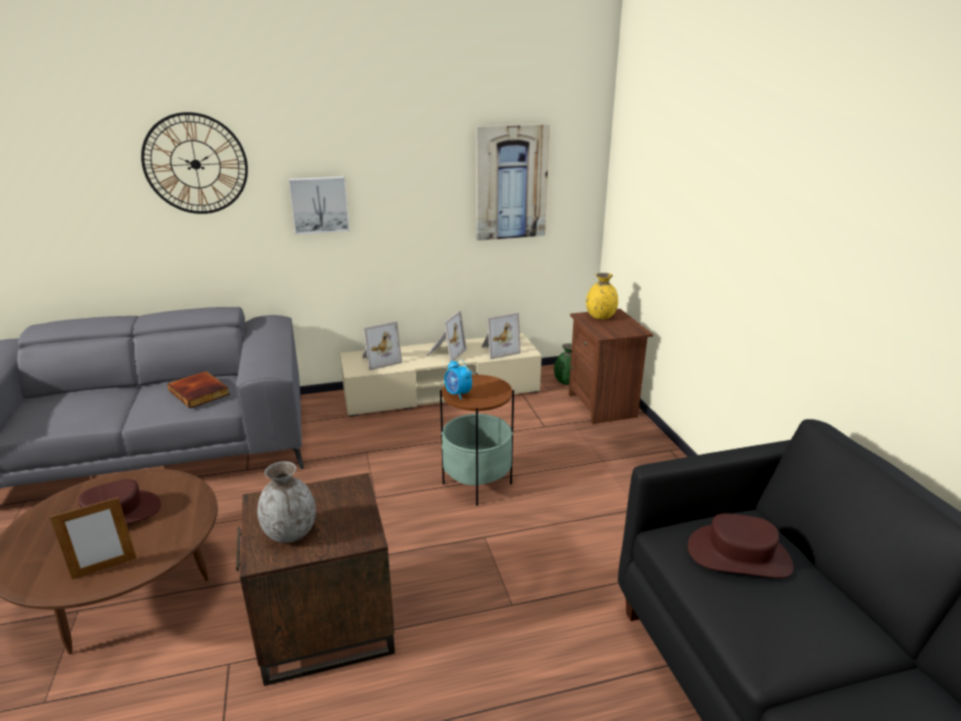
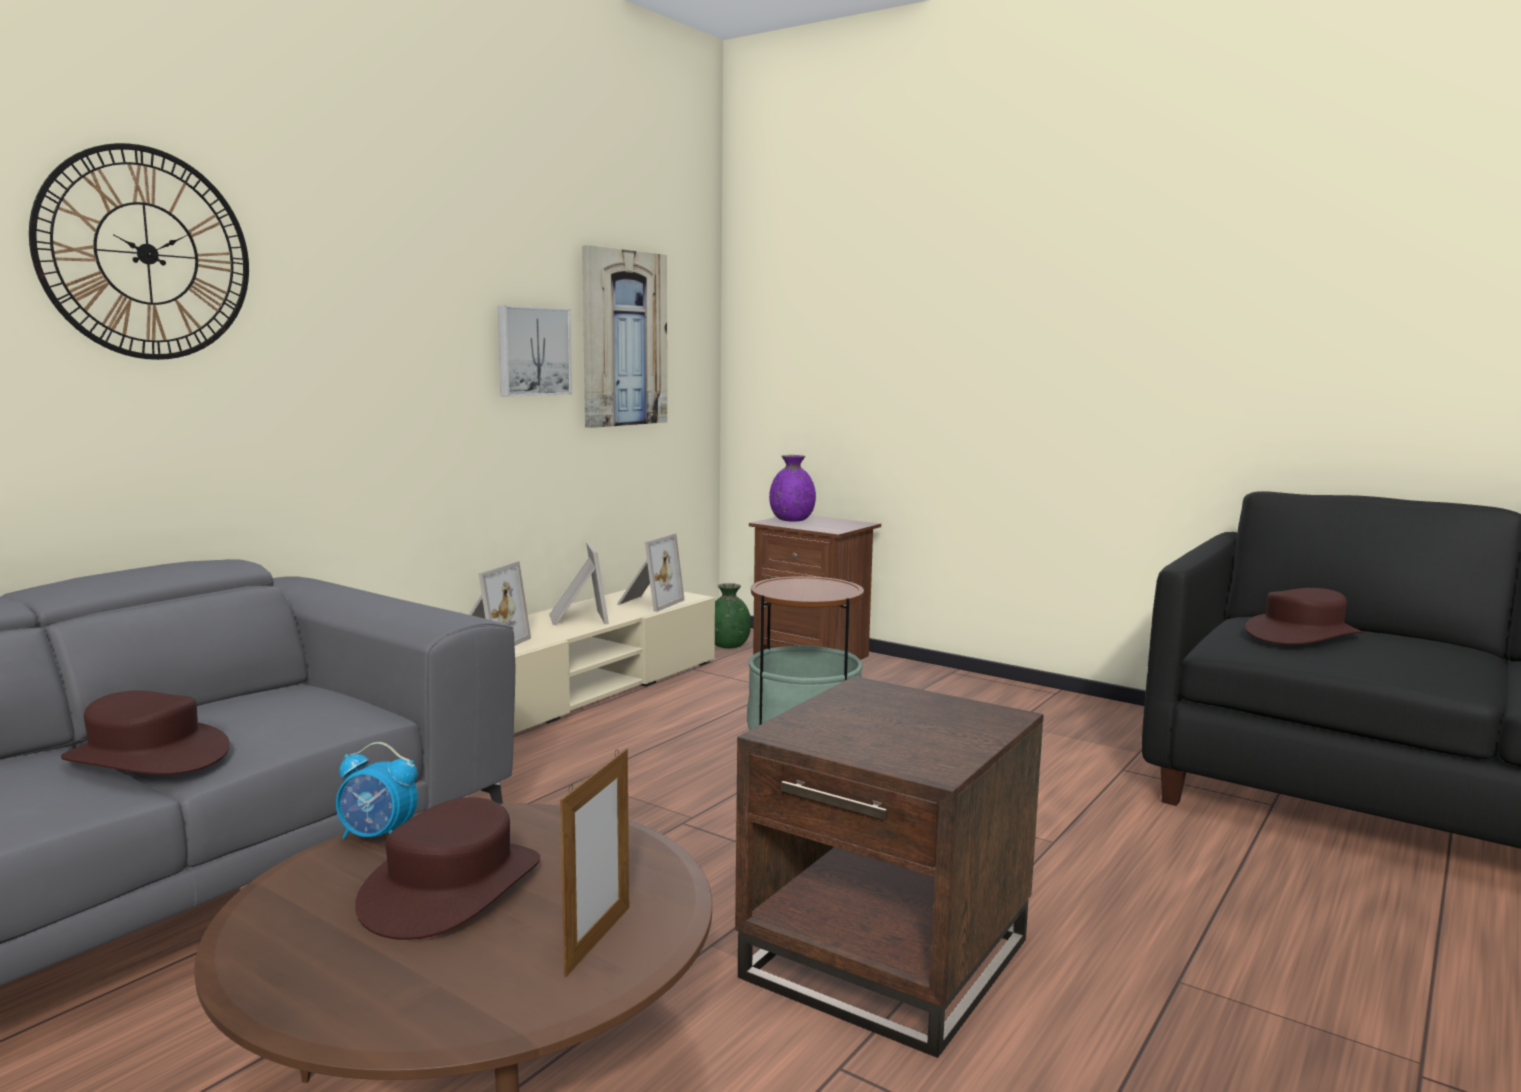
camera: 40 degrees left, 15 degrees down
(135, 404) = (146, 756): none -> brown hat
(200, 392) = (276, 710): book -> none
(291, 533) = (907, 740): grey vase -> none
(319, 204) = (367, 355): picture -> picture (532, 351)
(458, 394) = (795, 593): alarm clock -> alarm clock (378, 837)
(600, 317) = (791, 520): yellow vase -> purple vase

